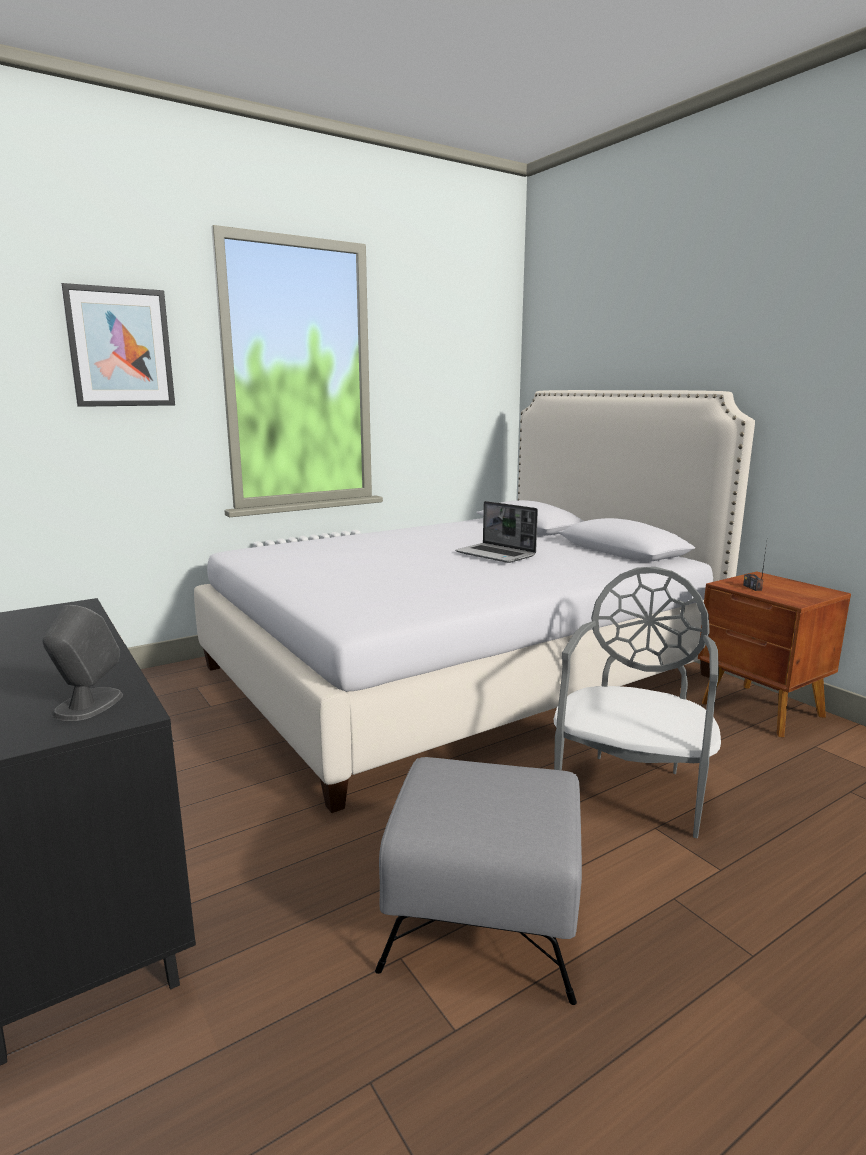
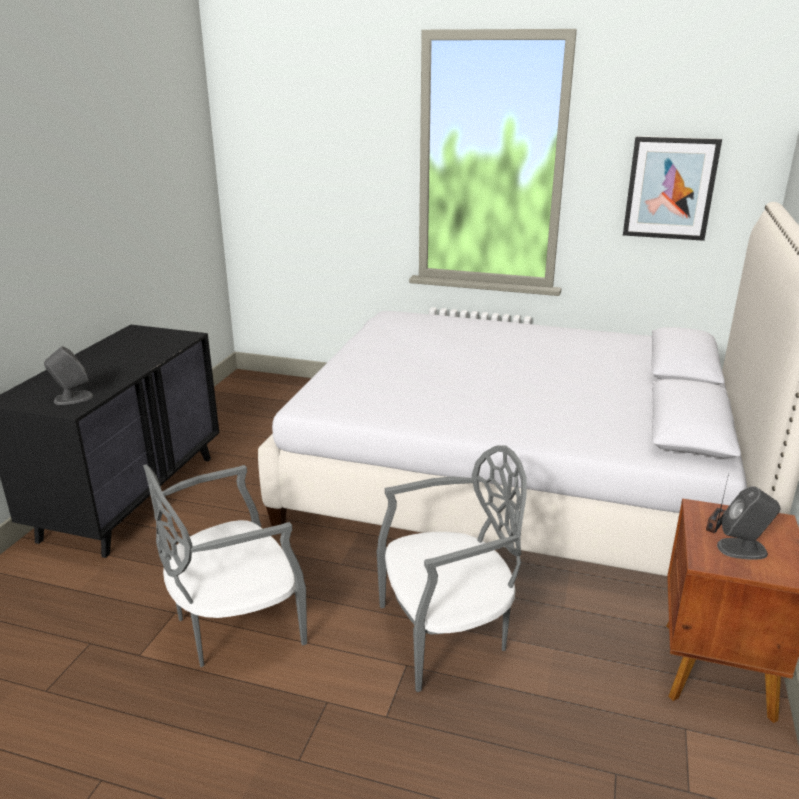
camera: 50 degrees right, 10 degrees up
(120, 347) = (343, 138): picture -> picture (670, 188)
(483, 913) = (235, 625): grey ottoman -> grey chair
(496, 554) = (549, 385): laptop -> none
(787, 591) = (743, 549): none -> grey speaker

